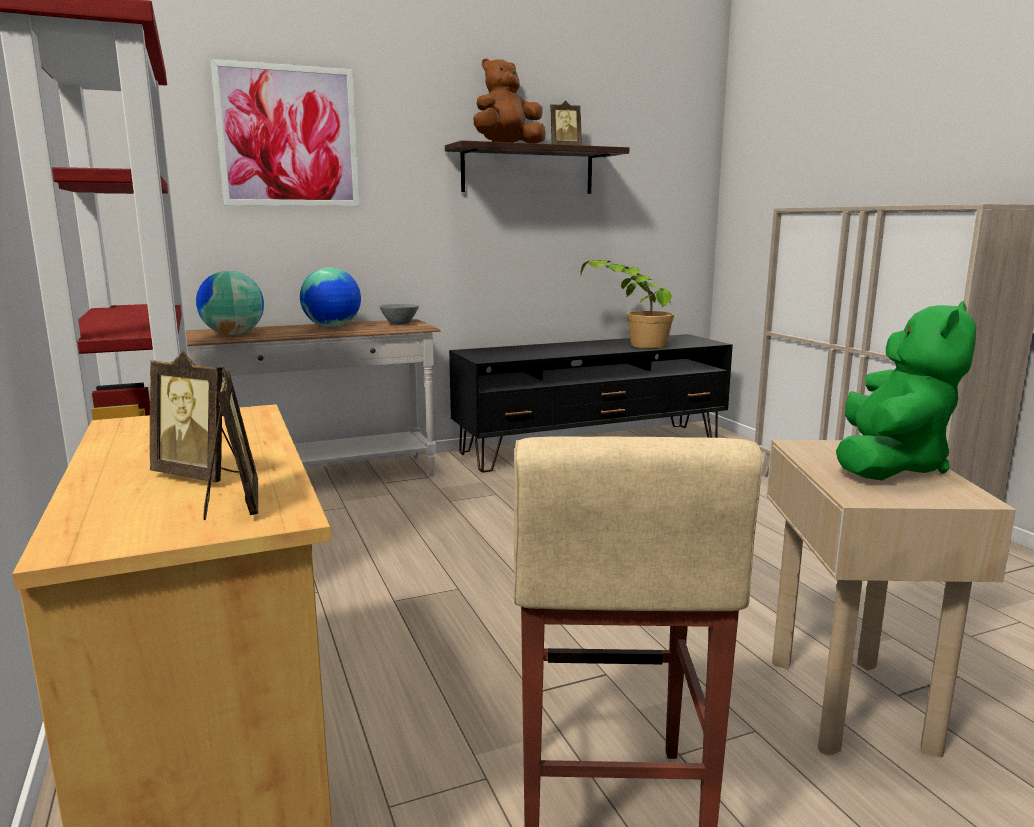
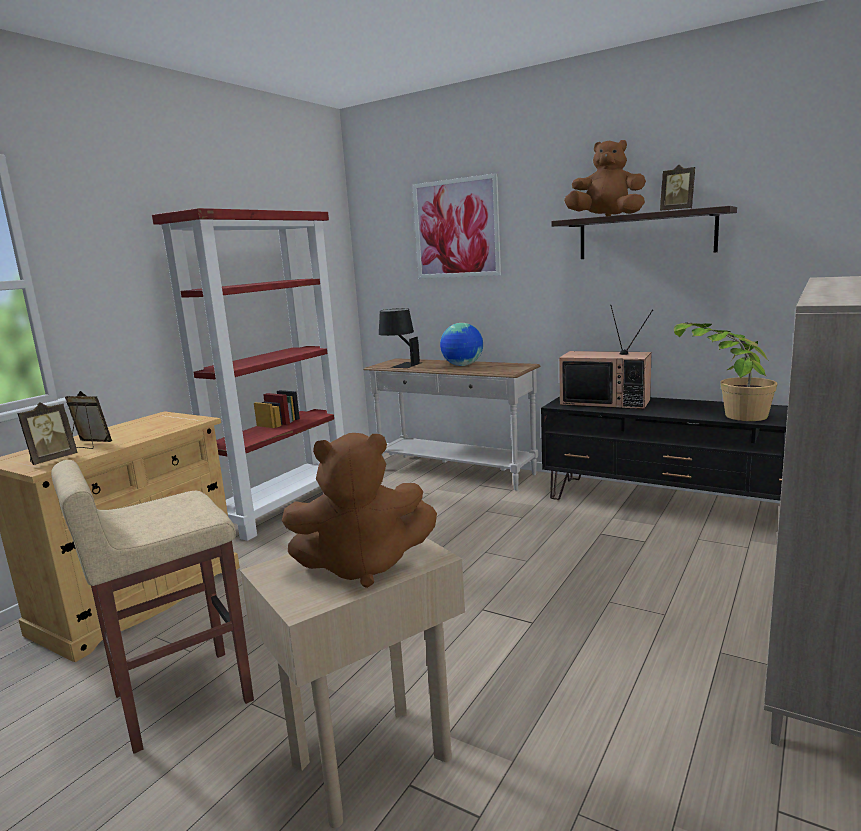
camera: 55 degrees right, 0 degrees up
(200, 475) = (90, 445): picture frame -> picture frame turned 120 degrees clockwise
(232, 334) = (400, 365): globe -> black table lamp
(401, 324) = (508, 367): grey bowl -> none
(518, 351) = (606, 402): none -> television
(889, 466) = (363, 566): green plush toy -> brown plush toy

